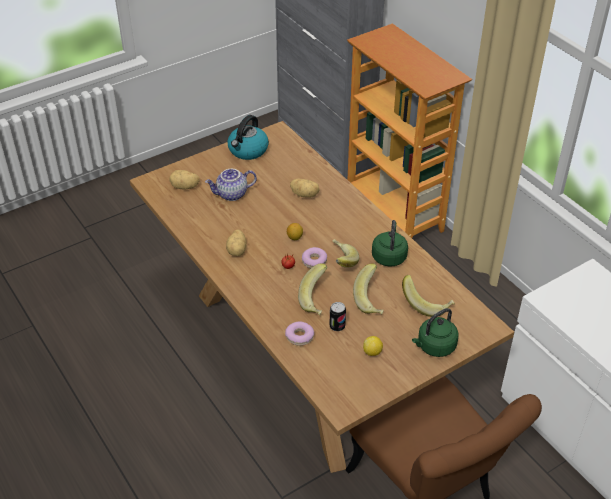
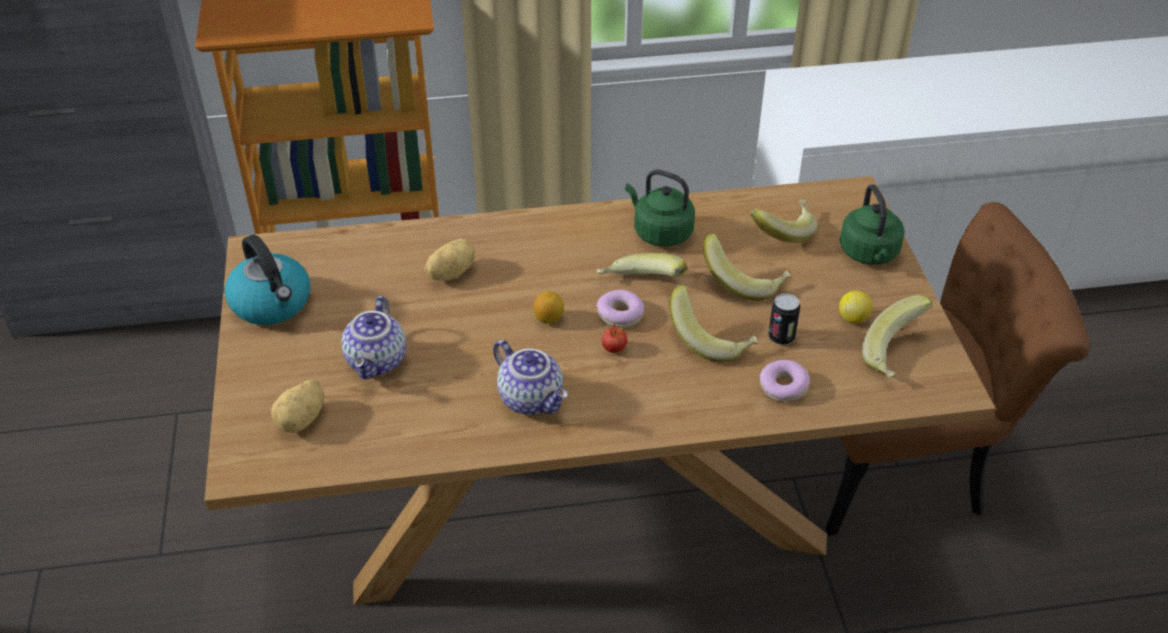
camera: 65 degrees left, 0 degrees up
(237, 250) = (532, 399): potato -> teapot
(353, 377) = (896, 355): none -> banana

